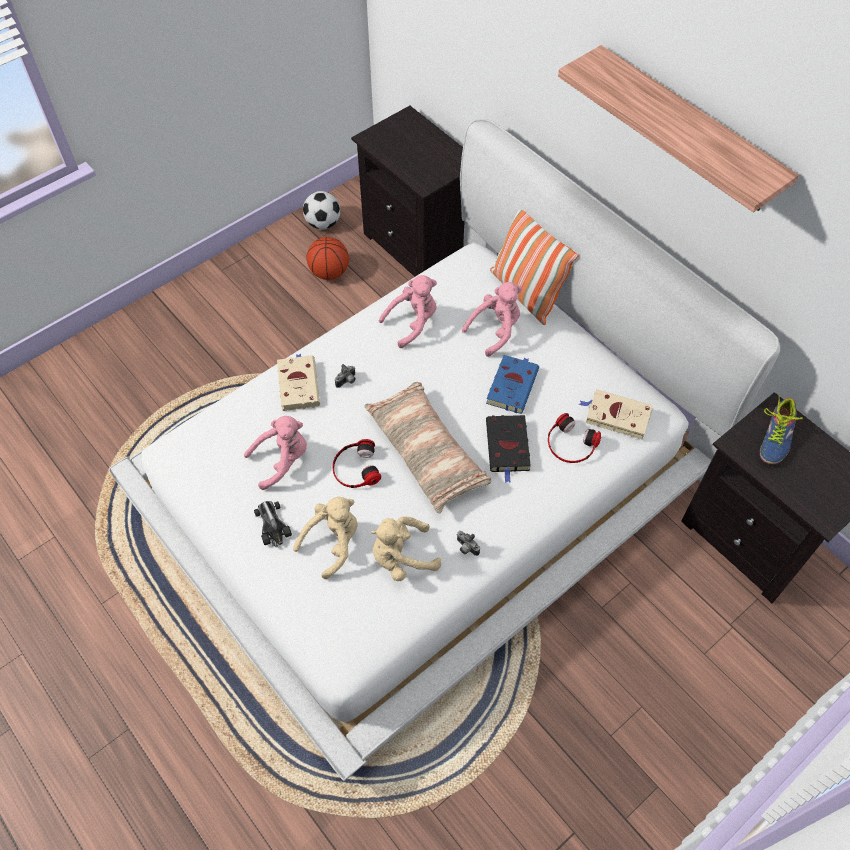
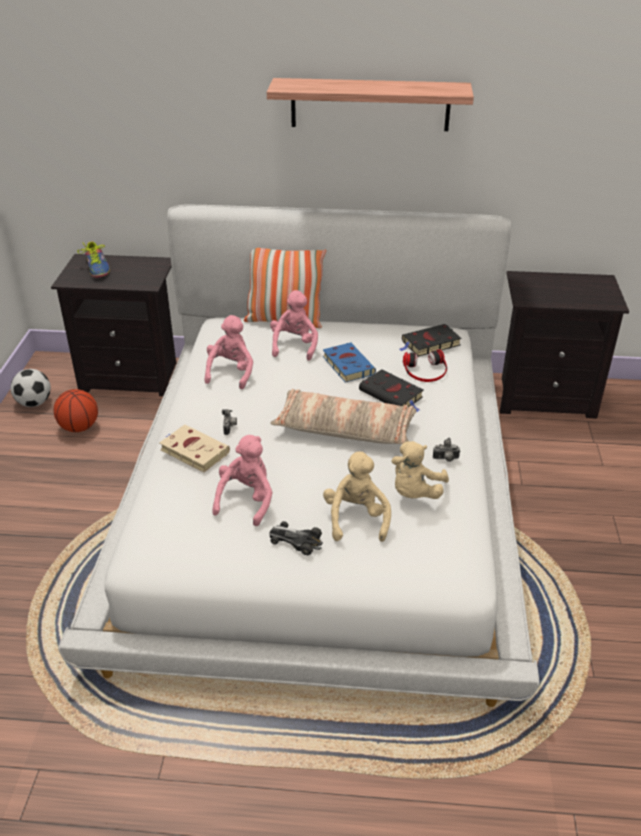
camera: 45 degrees left, 20 degrees down
(355, 468) = (309, 468): headphones -> none
(616, 416) = (429, 344): beige book -> black book
(776, 437) = (538, 287): shoe -> shoe (97, 268)

